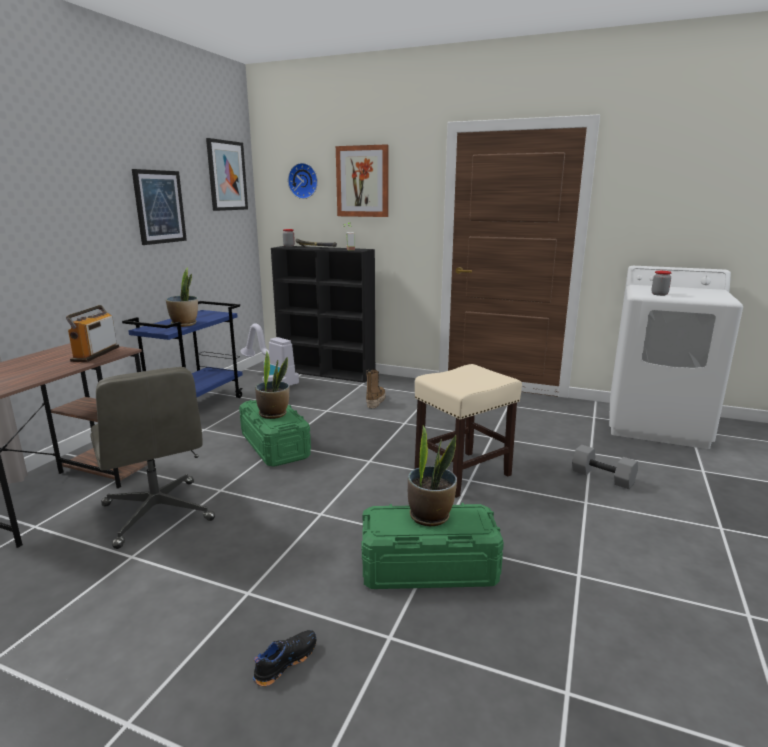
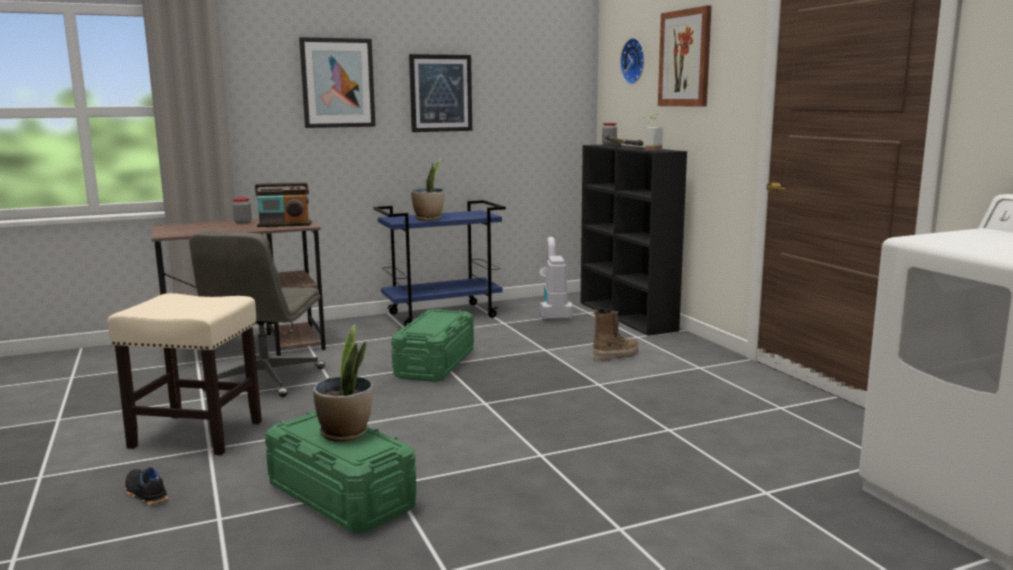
camera: 45 degrees right, 5 degrees down
(95, 354) = (284, 225): radio -> radio turned 150 degrees counterclockwise
(227, 175) = (549, 58): picture -> picture (337, 83)
(273, 414) = (429, 324): potted plant -> none
(285, 662) = (145, 494): black shoe -> black shoe turned 135 degrees counterclockwise
(463, 473) = (550, 446): beige stool -> beige stool (198, 434)
(603, 477) = (713, 520): grey dumbbell -> none
(659, 294) = (948, 242): jar -> jar (243, 223)

